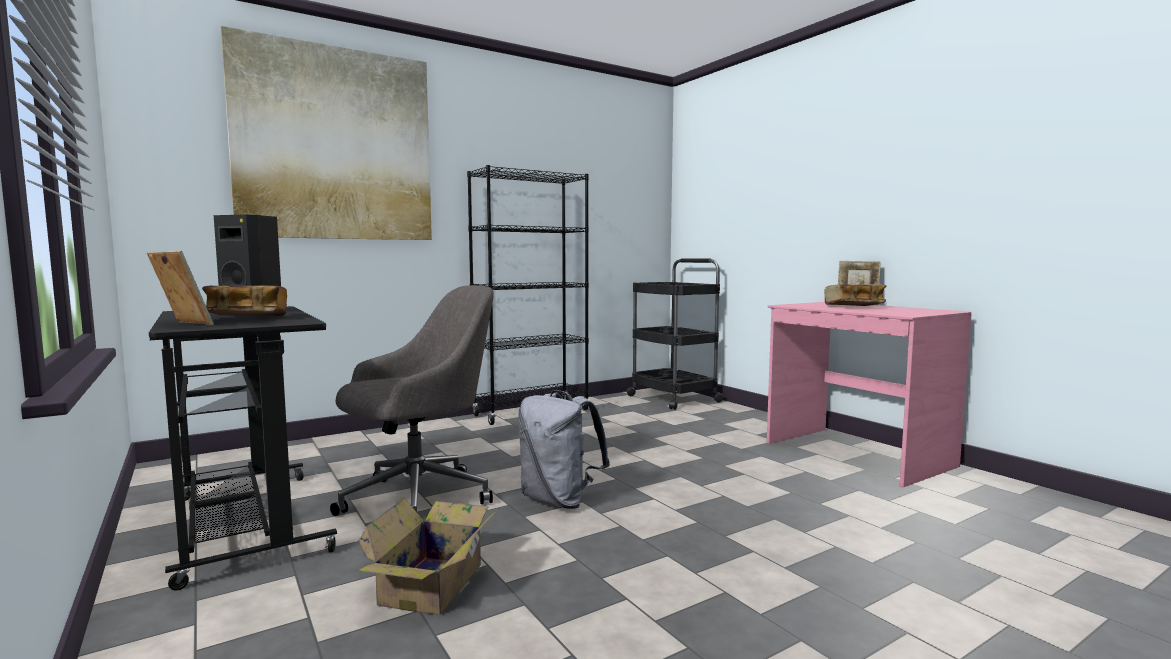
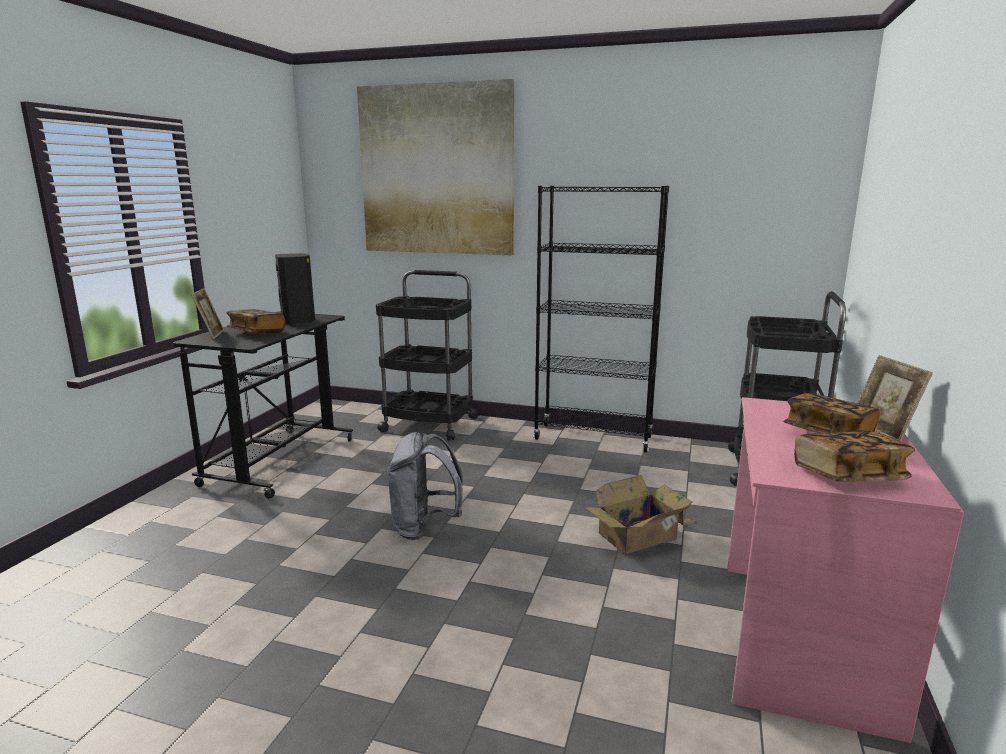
camera: 50 degrees right, 10 degrees up
(360, 444) = (428, 424): none -> black cart
(418, 498) = (366, 483): grey office chair -> none
(435, 582) = (260, 543): cardboard box -> cardboard box (640, 536)
(918, 311) = (848, 476): none -> book

